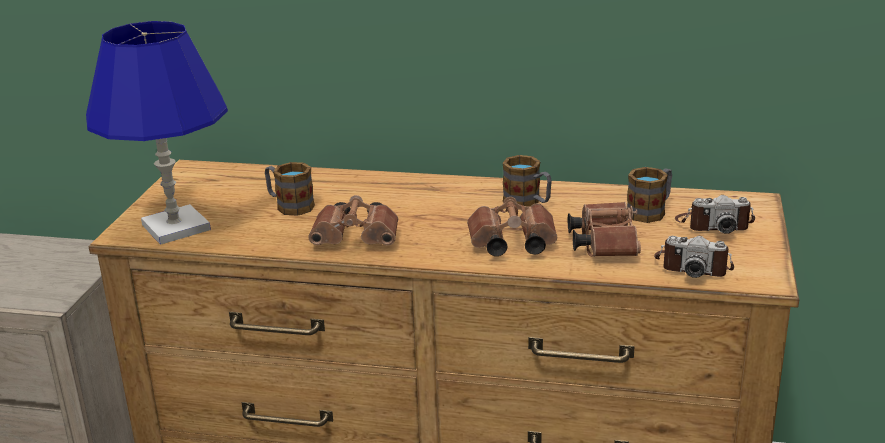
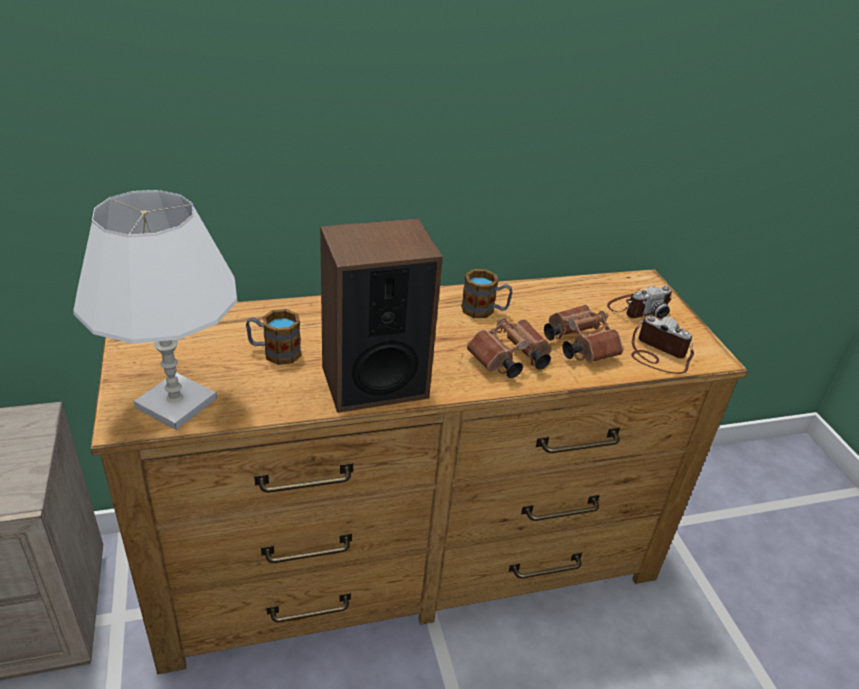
camera: 30 degrees left, 10 degrees up
(175, 227) = (176, 404): blue table lamp -> white table lamp
(358, 240) = (374, 382): brown binoculars -> speaker
(651, 211) = (584, 303): mug -> none
(693, 266) = (658, 354): camera -> camera turned 135 degrees counterclockwise

